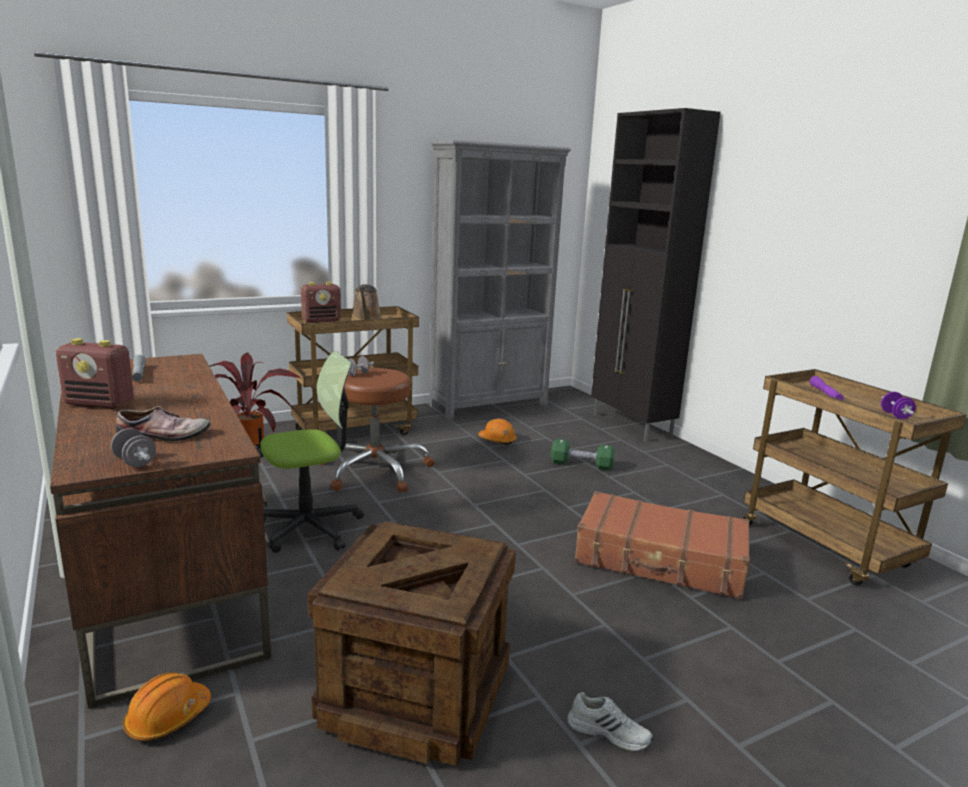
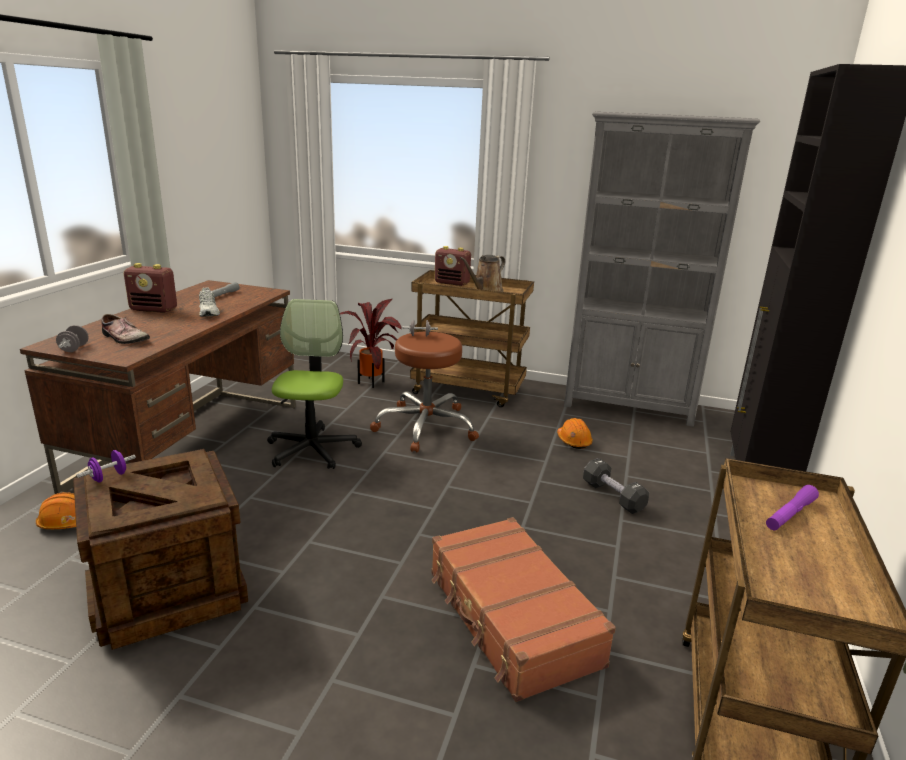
camera: 45 degrees right, 5 degrees up
(100, 404) = (154, 309): radio -> radio turned 45 degrees counterclockwise
(309, 527) = (312, 449): office chair -> office chair turned 105 degrees counterclockwise
(581, 465) = (613, 496): green dumbbell -> black dumbbell
(609, 732) = (208, 705): white shoe -> white shoe (209, 312)
(895, 416) = (817, 584): purple dumbbell -> purple dumbbell (109, 477)

